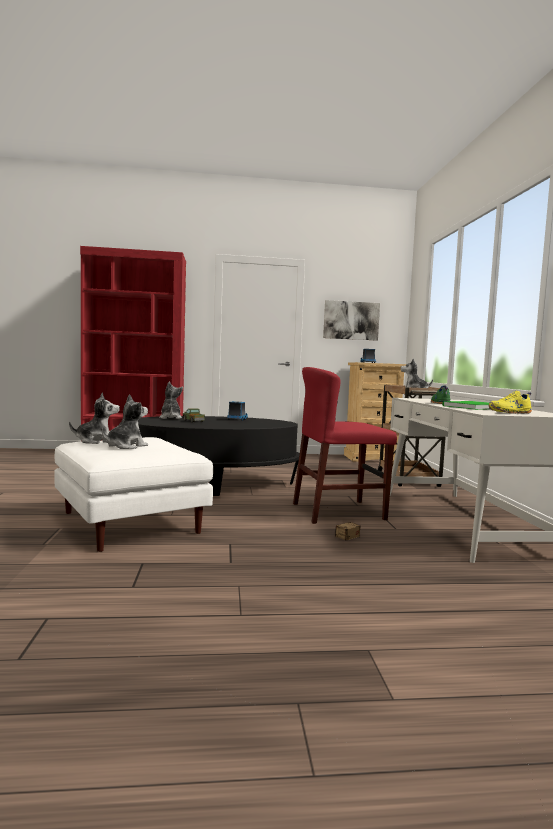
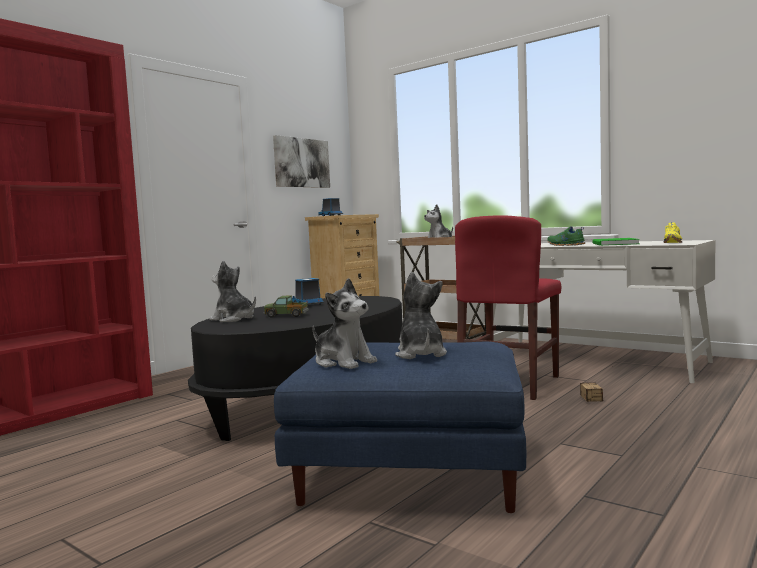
camera: 45 degrees left, 0 degrees up
(96, 441) = (343, 362): plush toy -> plush toy turned 105 degrees clockwise
(128, 522) = (407, 474): white ottoman -> blue ottoman

